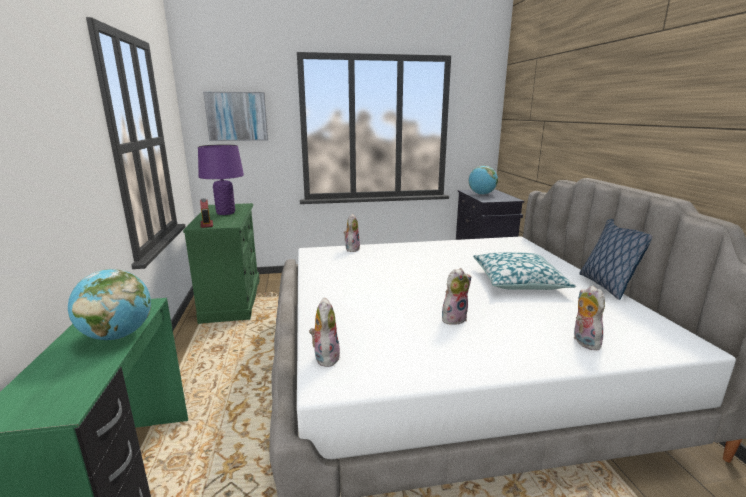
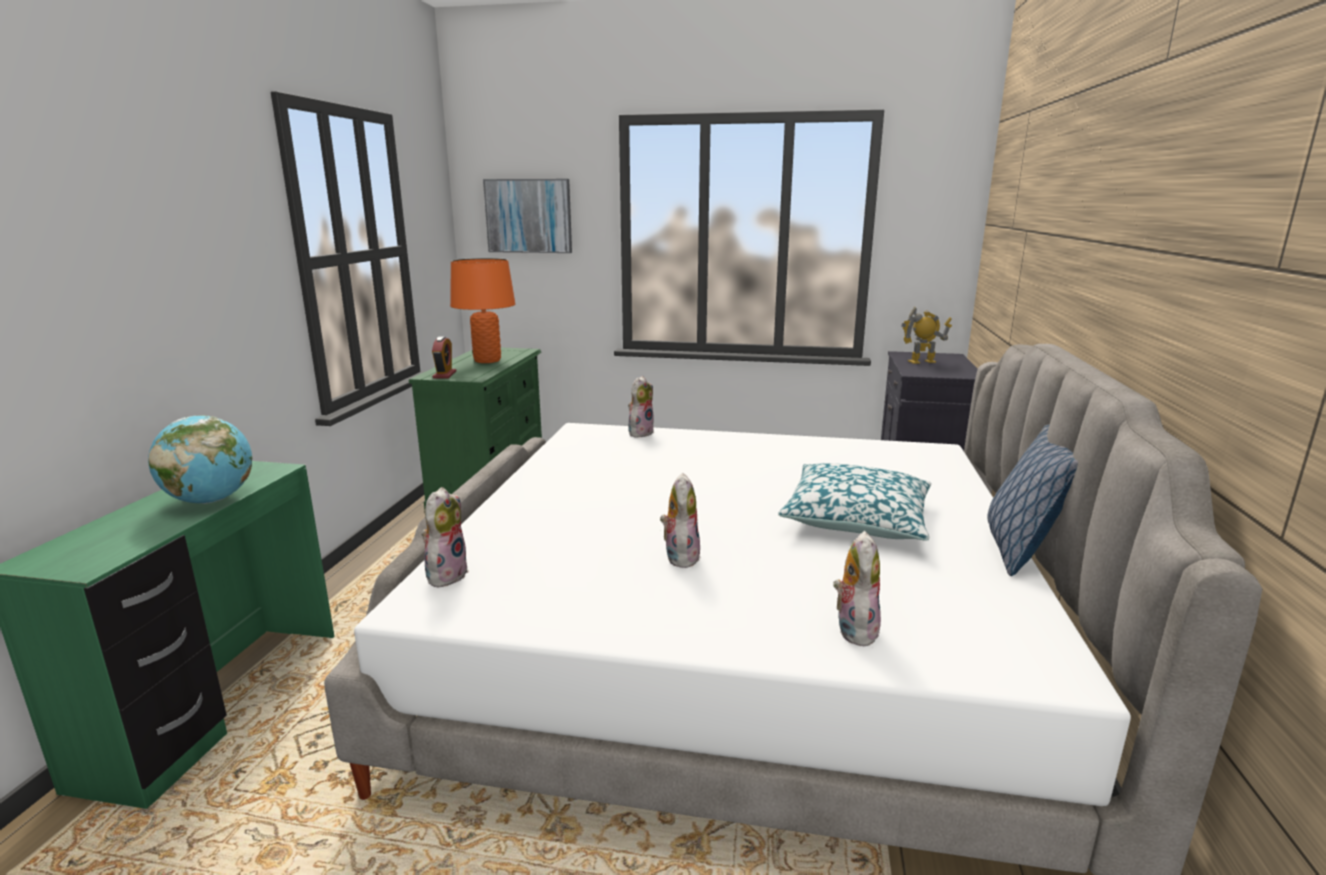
camera: 20 degrees right, 0 degrees up
(225, 213) = (487, 360): purple table lamp -> orange table lamp
(454, 318) = (680, 556): plush toy -> plush toy turned 75 degrees counterclockwise
(481, 194) = (922, 362): globe -> toy robot

